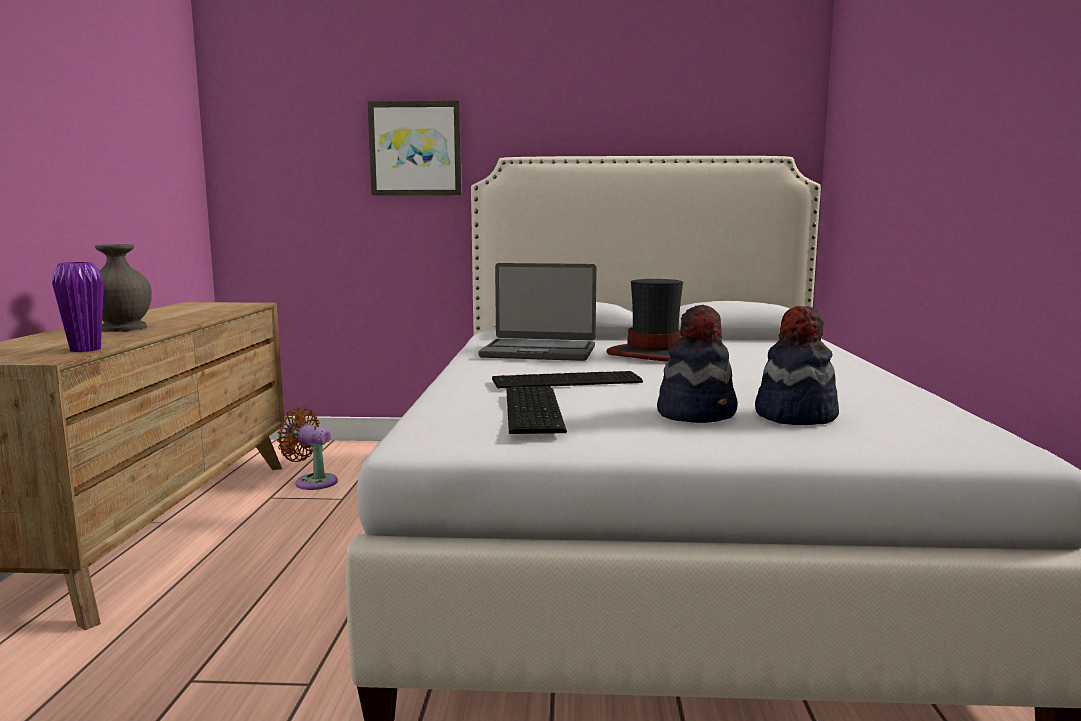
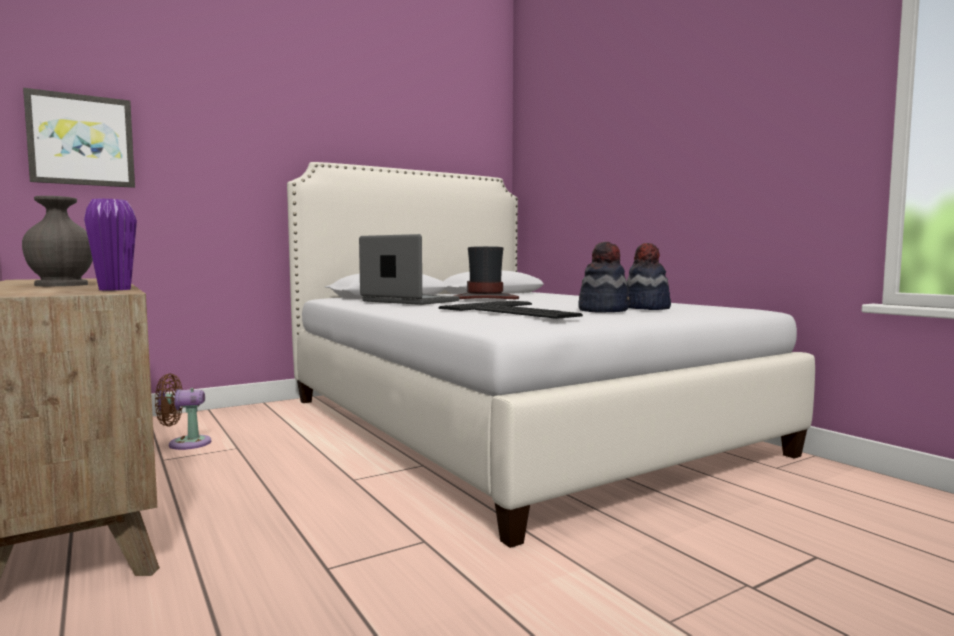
camera: 35 degrees left, 5 degrees down
(415, 149) = (231, 148): picture -> picture (81, 140)
(539, 352) = (409, 301): laptop -> laptop turned 120 degrees counterclockwise

